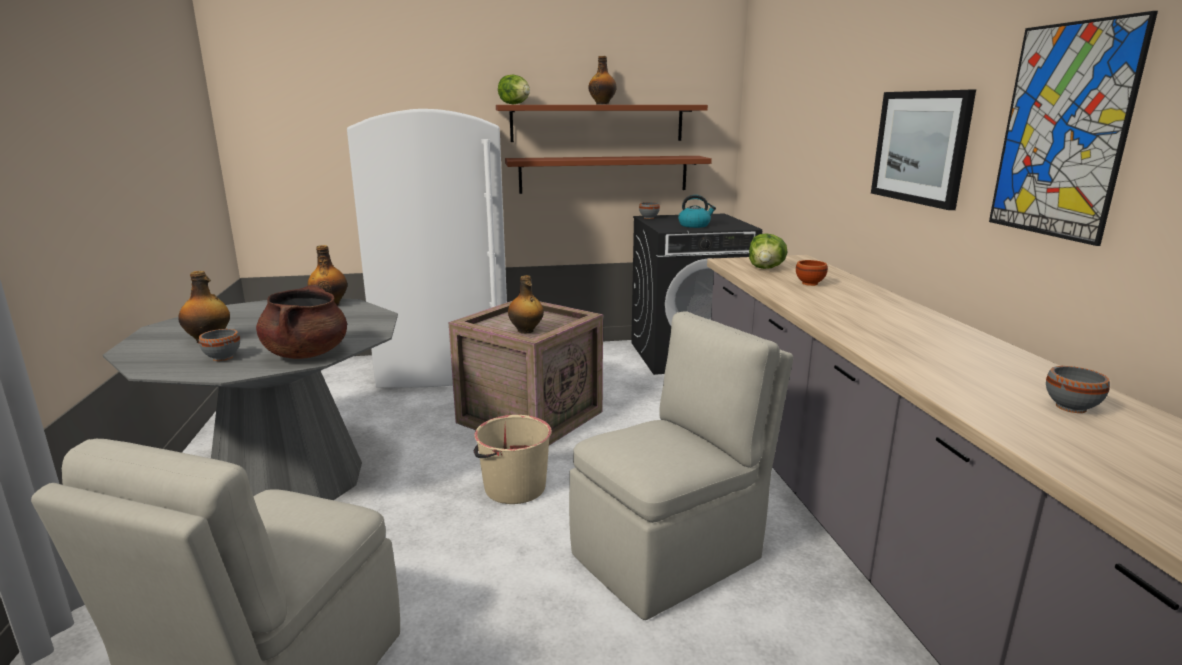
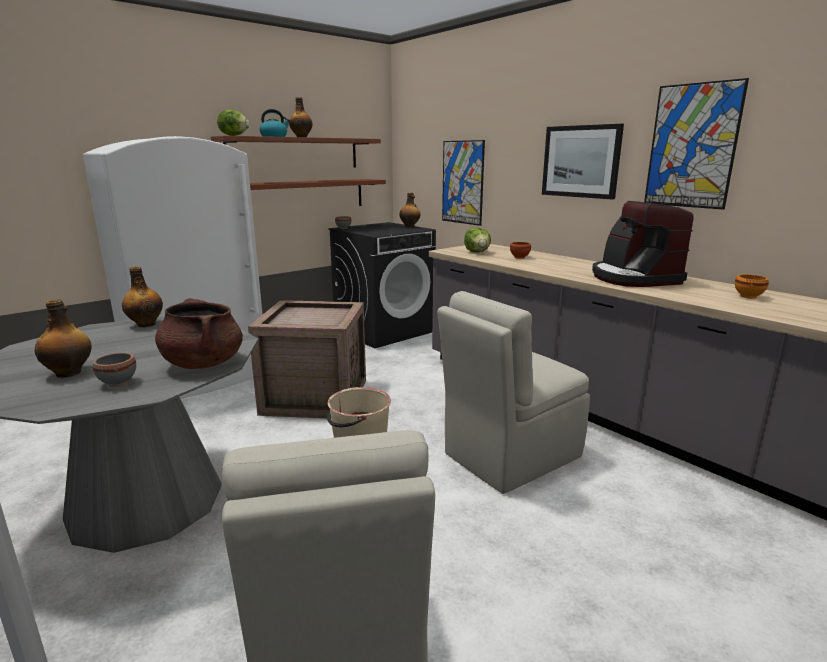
camera: 30 degrees left, 0 degrees up
(526, 331) = (319, 323): bottle -> bottle (410, 226)
(670, 555) = (509, 456): beige chair -> beige chair turned 150 degrees counterclockwise
(694, 225) = (387, 230): kettle -> kettle (274, 136)
(797, 167) = (462, 182): none -> picture
(921, 341) = (633, 278): none -> coffee machine
(1070, 408) = (748, 296): grey bowl -> orange bowl

